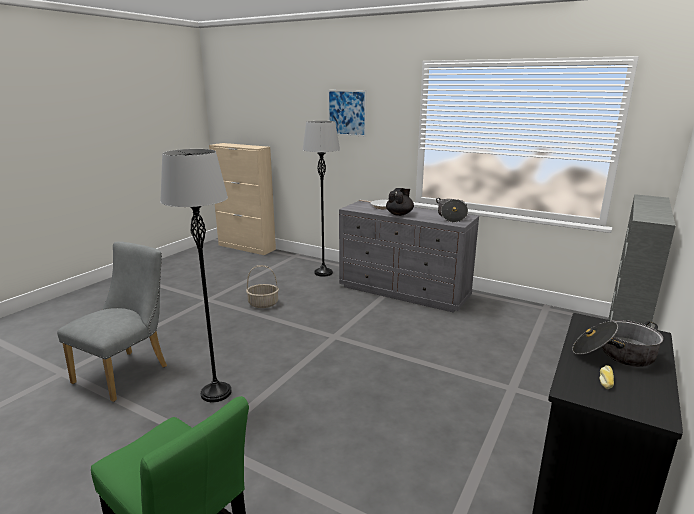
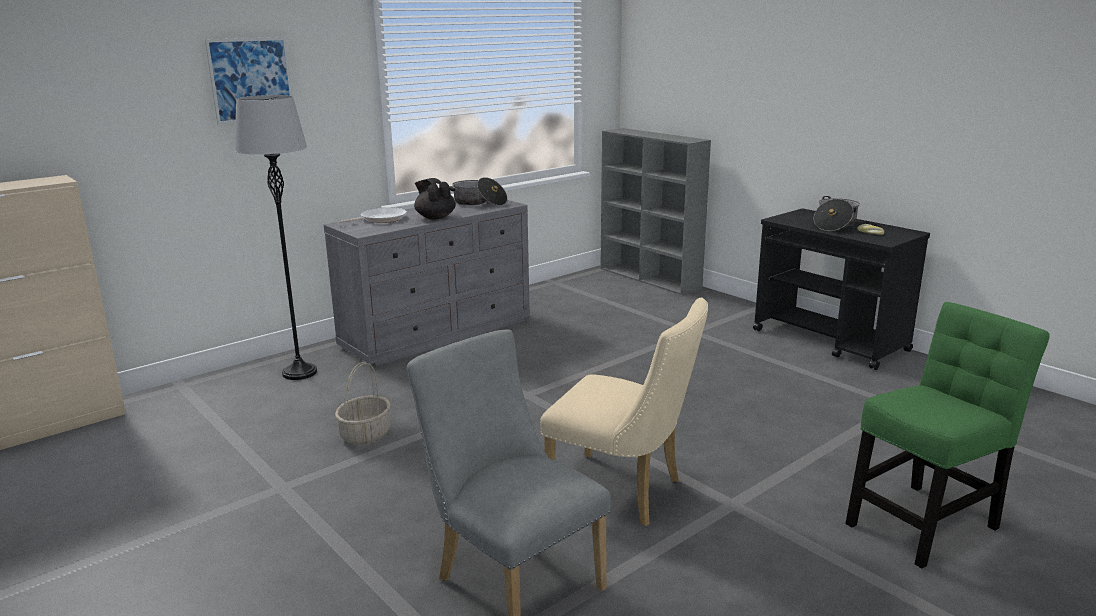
camera: 70 degrees left, 0 degrees up
(216, 393) = (623, 492): grey floor lamp -> beige chair

